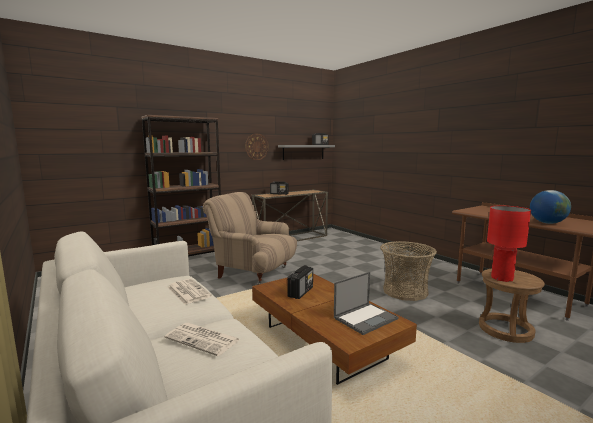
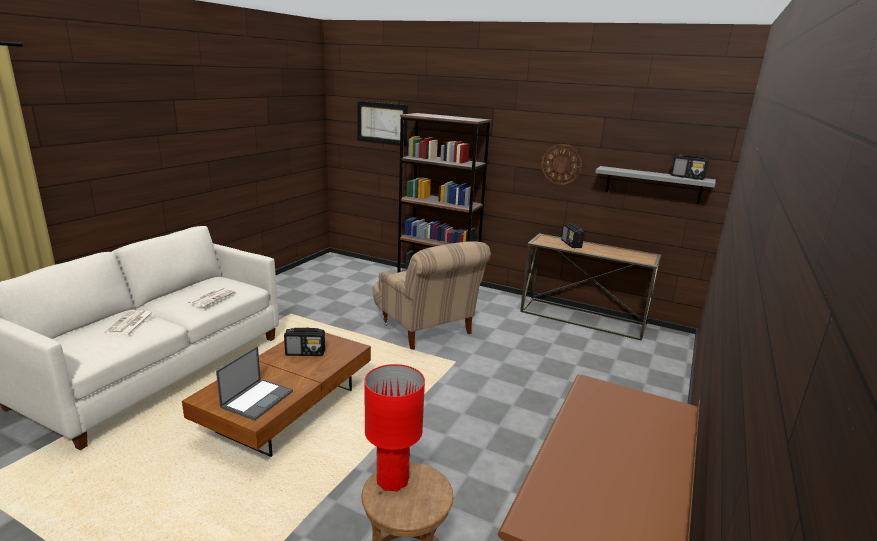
camera: 60 degrees right, 10 degrees up
(99, 128) = (382, 123): none -> picture
(253, 273) = (426, 329): beige armchair -> beige armchair turned 150 degrees clockwise
(366, 318) = (257, 399): laptop -> laptop turned 90 degrees counterclockwise
(405, 291) = (472, 449): basket -> none
(547, 223) = (559, 477): globe -> none

